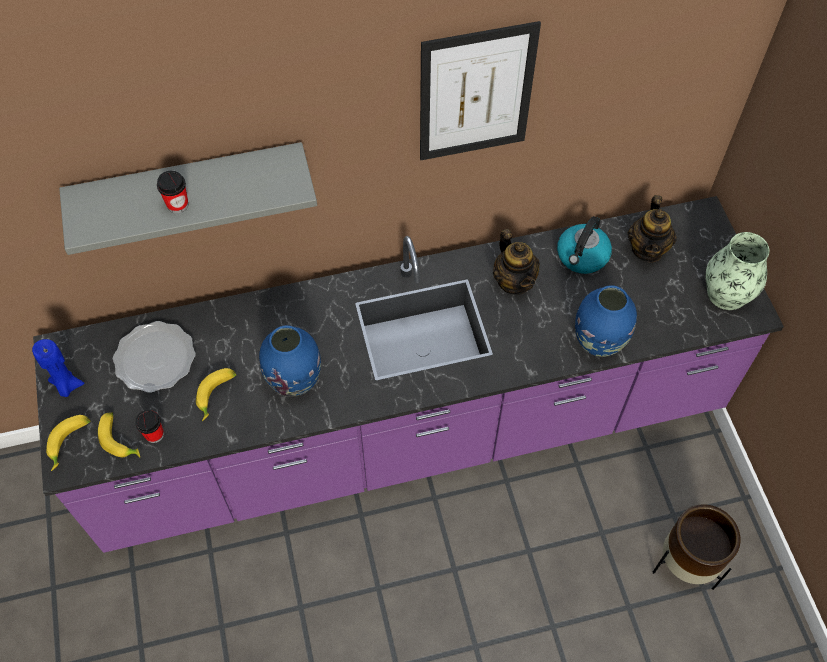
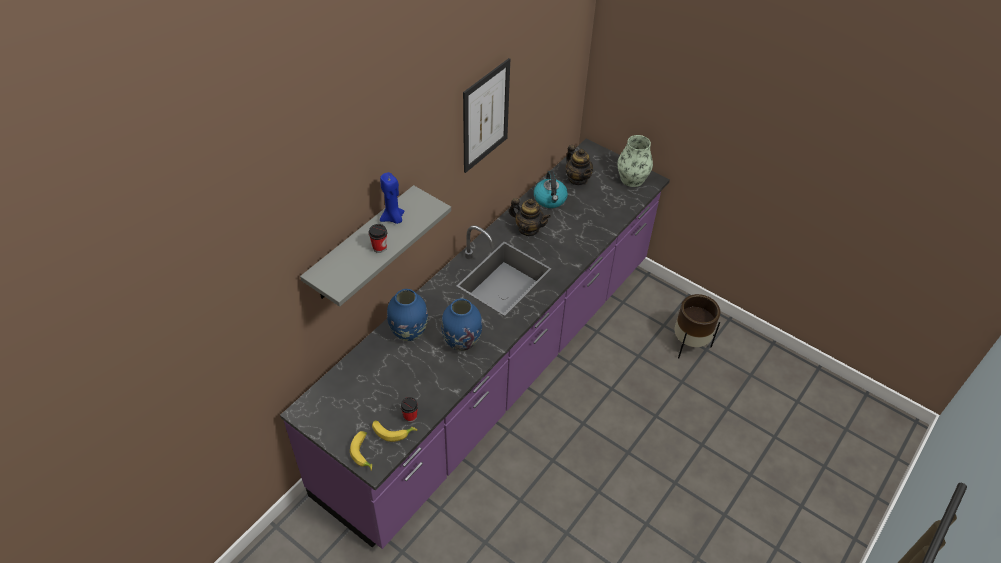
camera: 40 degrees left, 10 degrees down
(66, 385) = (330, 426): blue candle -> blue candle (393, 218)
(155, 358) = (370, 379): plate -> none
(217, 396) = (426, 375): banana -> none
(599, 342) = (596, 233): blue vase -> blue vase (409, 332)

